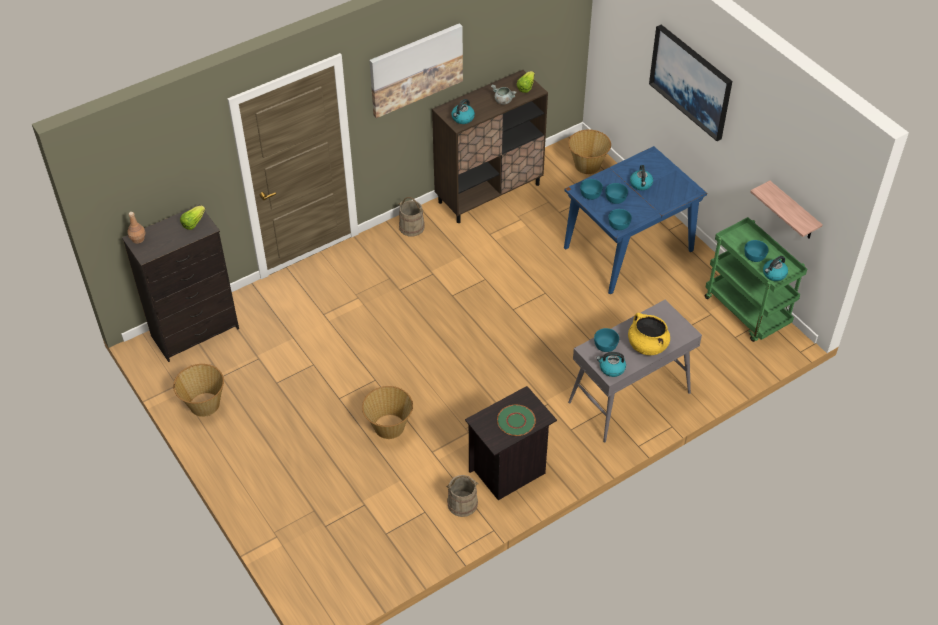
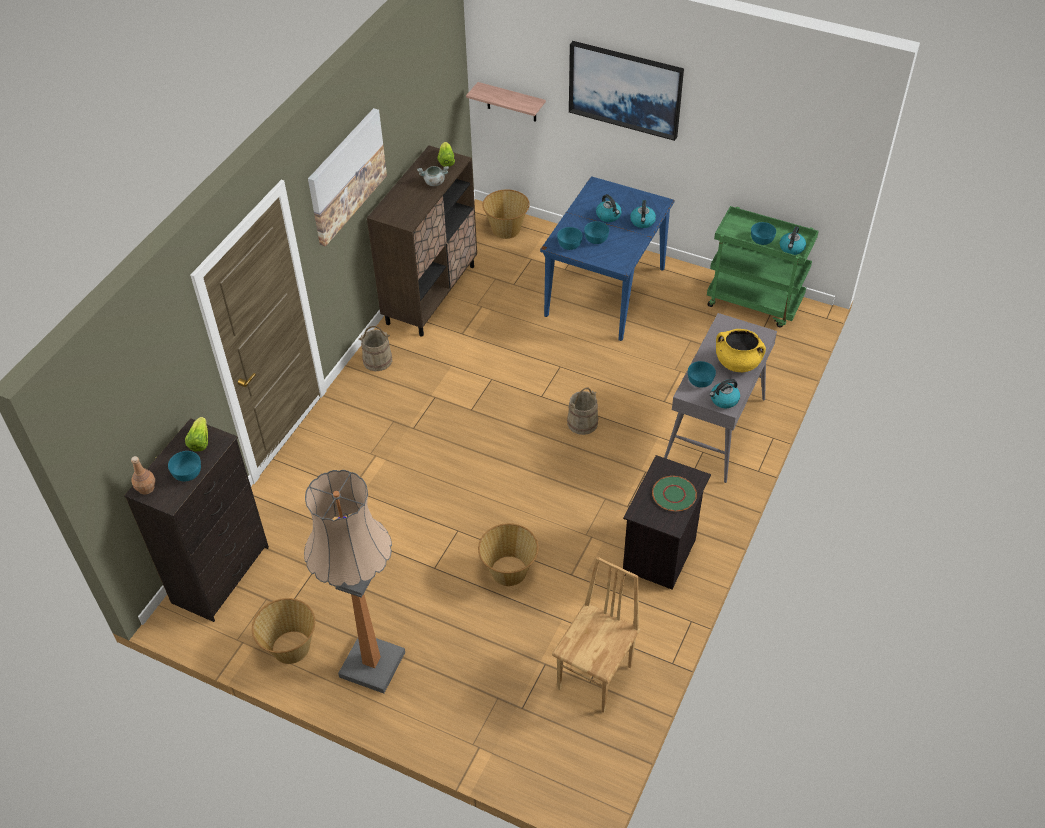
camera: 30 degrees left, 0 degrees up
(248, 444) = (372, 665): none -> floor lamp
(393, 533) = (596, 677): none -> brown chair
(462, 118) = (407, 215): kettle -> kettle (642, 222)
(462, 503) = (641, 611): beige bucket -> beige bucket (582, 422)
(619, 224) = (619, 261): turquoise bowl -> turquoise bowl (187, 472)
(793, 212) = (787, 179): shelf -> shelf (511, 102)

